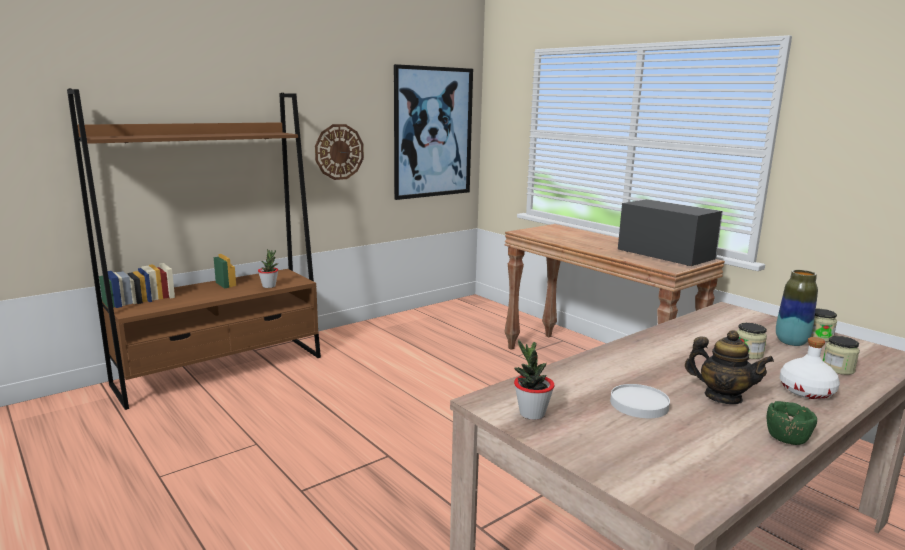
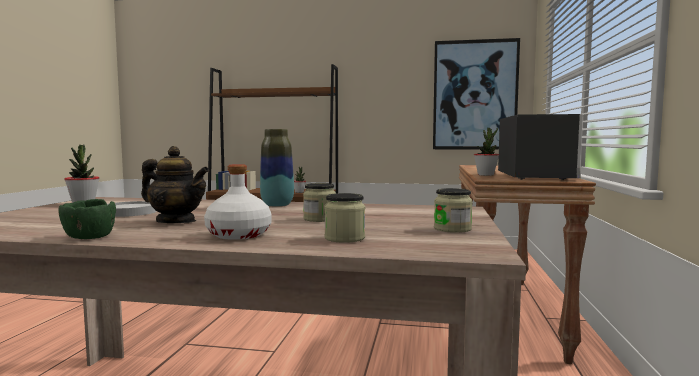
camera: 50 degrees right, 10 degrees down
(339, 152) = (383, 109): wall clock -> none
(635, 259) = (485, 175): none -> potted plant
(722, 397) = (176, 221): teapot -> teapot turned 60 degrees counterclockwise
(791, 342) = (401, 224): vase -> vase (277, 205)

